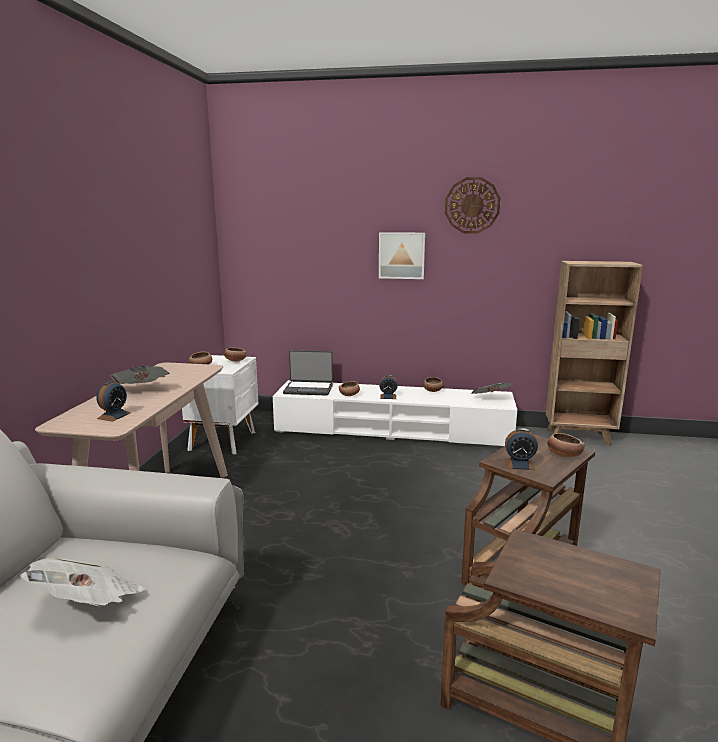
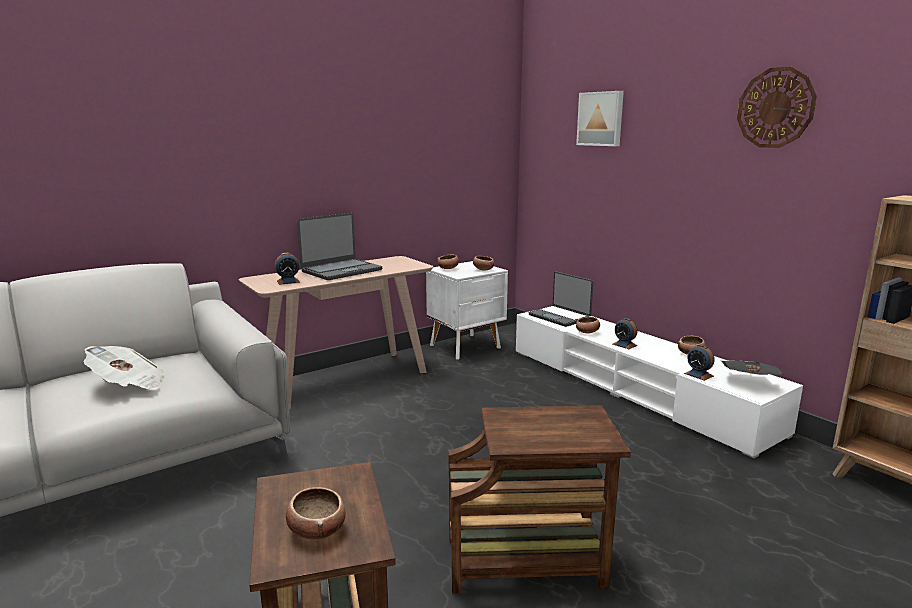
camera: 45 degrees right, 0 degrees up
(142, 390) = (341, 270): newspaper -> laptop
(401, 255) = (682, 174): picture -> picture (601, 119)
(519, 464) = (511, 425): alarm clock -> alarm clock (698, 375)
(563, 455) = (579, 438): bowl -> bowl (317, 530)

